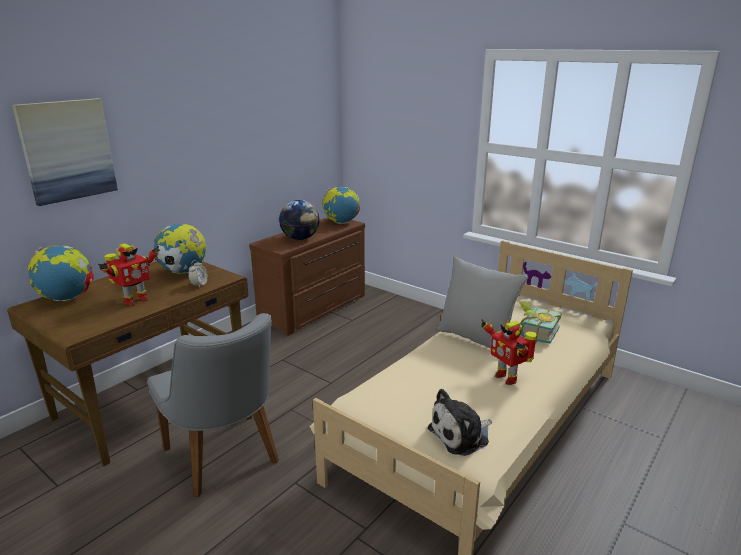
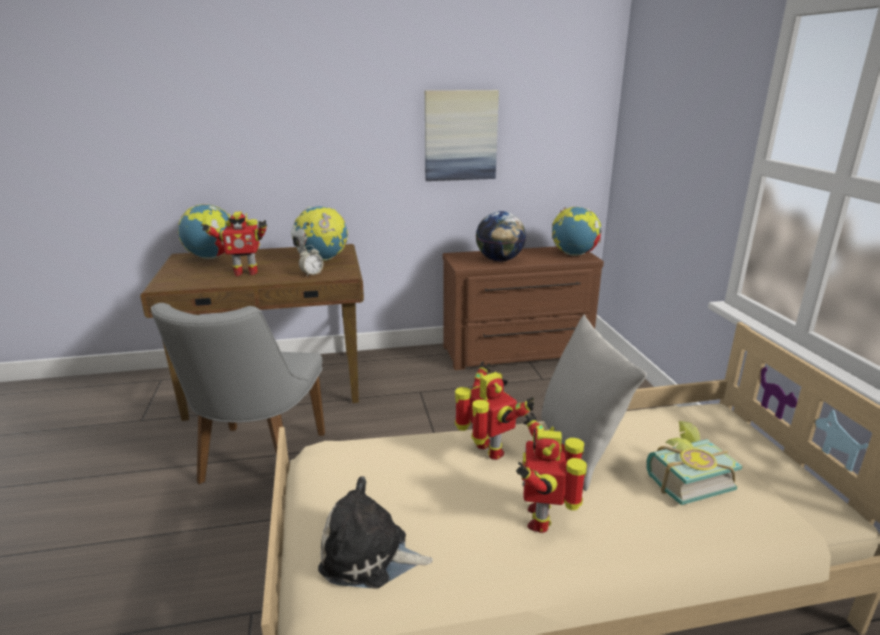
camera: 40 degrees right, 0 degrees up
(67, 150) = (242, 116): picture -> picture (460, 135)
(438, 360) = (488, 452): none -> toy robot

